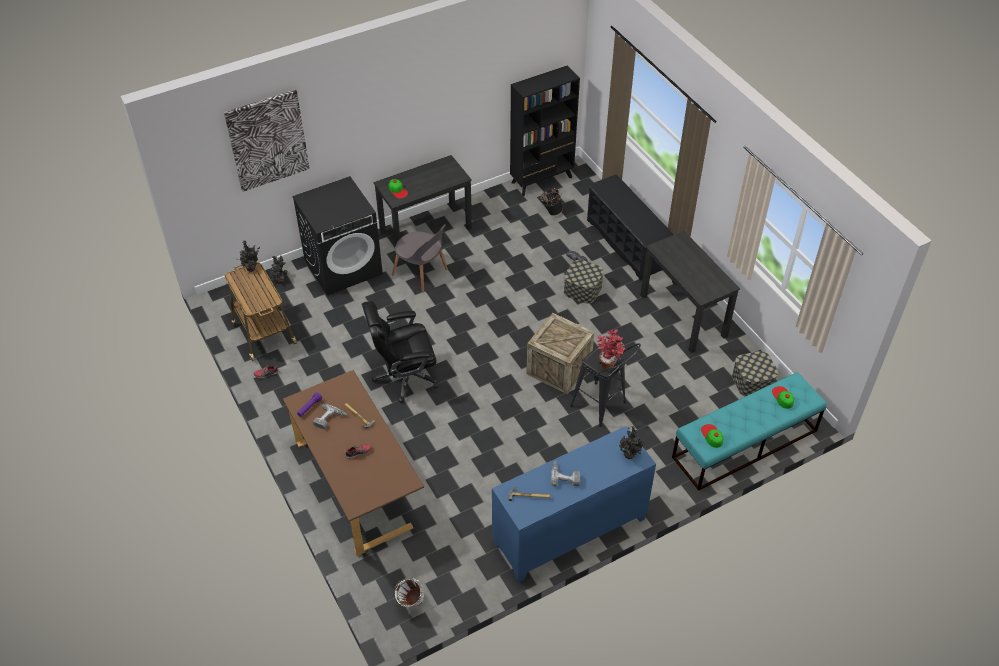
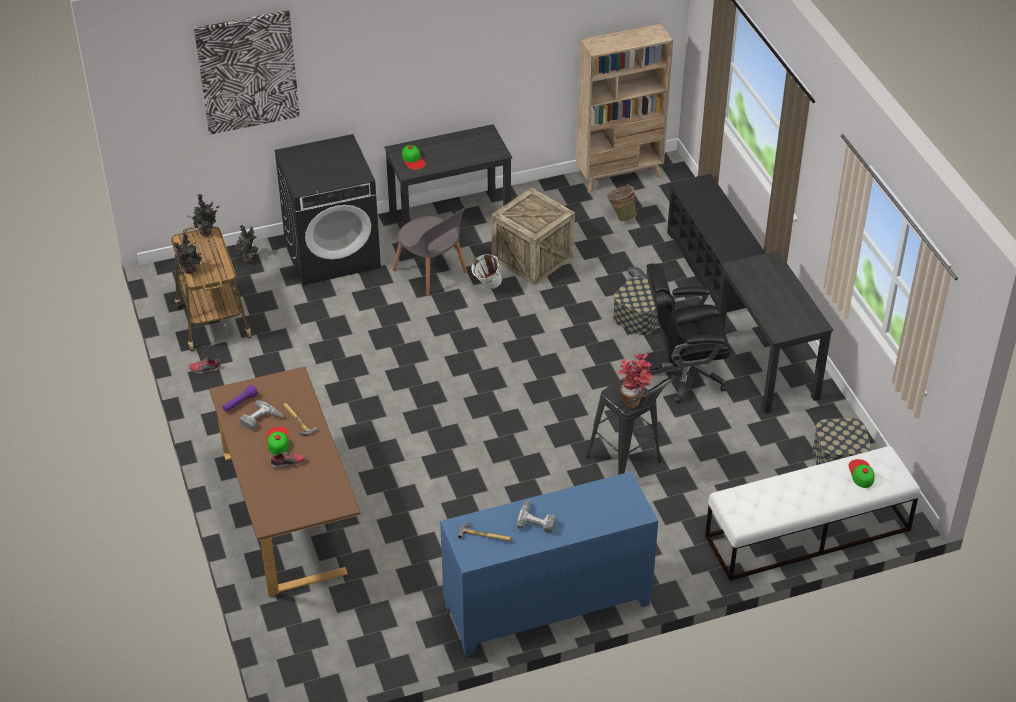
camera: 10 degrees right, 5 degrees down
(404, 377) = (379, 394): black office chair -> black office chair (683, 373)
(411, 604) = (323, 661): white bucket -> white bucket (487, 287)
(542, 180) = (619, 175): black bookcase -> beige bookcase
(550, 211) = (621, 216): black bucket -> green bucket
(559, 368) = (582, 410): crate -> crate (532, 258)
(629, 455) = (626, 507): potted plant -> potted plant (189, 271)
(712, 435) = (753, 507): cap -> cap (277, 440)
(744, 444) = (807, 533): turquoise bench -> white bench

